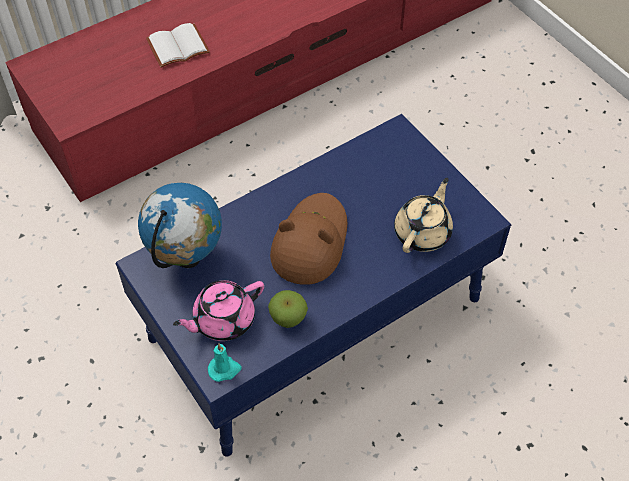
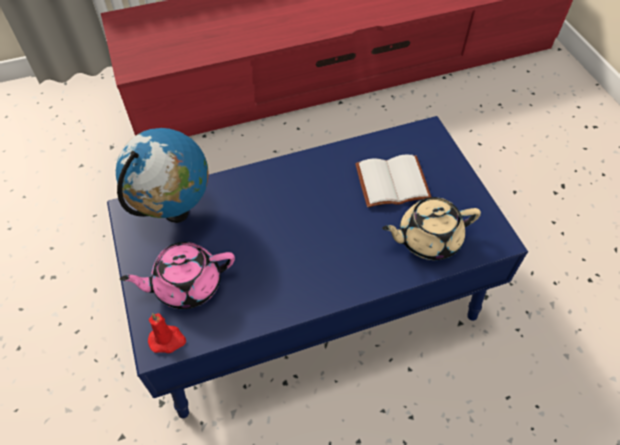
camera: 15 degrees right, 0 degrees up
(178, 45) = (250, 24): white book -> white book (392, 181)
(224, 369) = (167, 340): turquoise candle -> red candle
(288, 319) = (254, 300): apple -> none
(310, 242) = (304, 223): brown hat -> none
(423, 232) = (427, 239): beige teapot -> beige teapot turned 150 degrees counterclockwise

